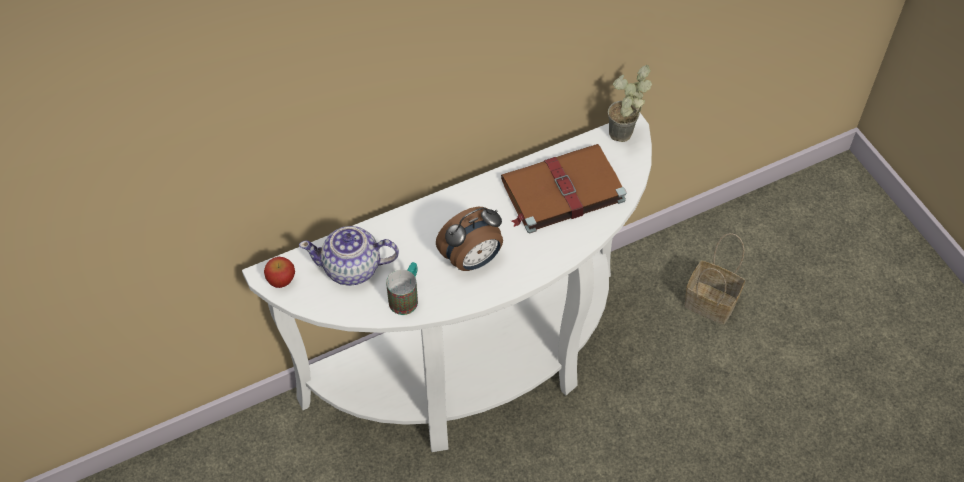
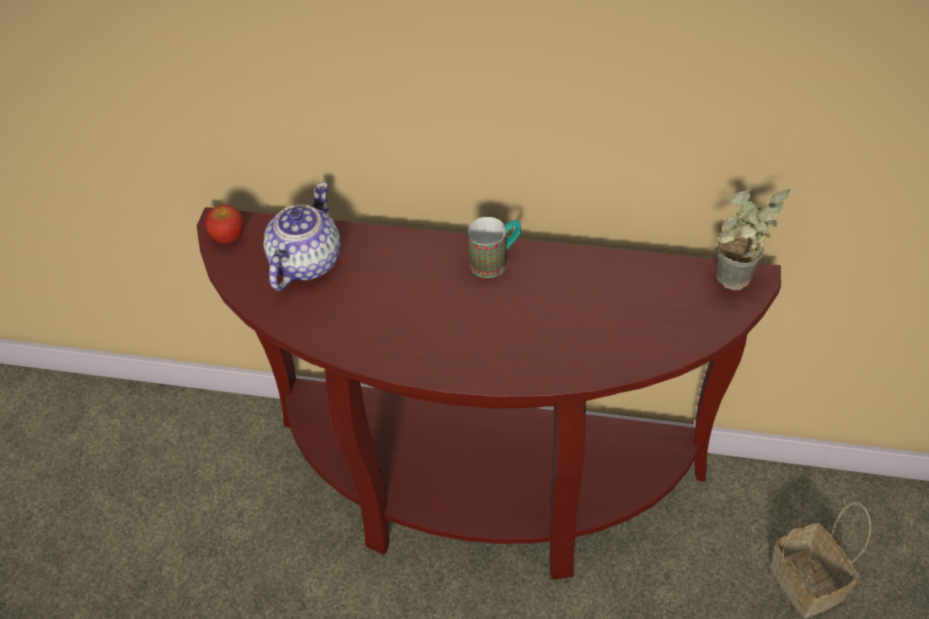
camera: 40 degrees right, 5 degrees down
(352, 268) = (305, 263): teapot -> teapot turned 75 degrees clockwise
(406, 297) = (329, 322): mug -> mug (496, 260)
(472, 260) = (434, 323): alarm clock -> none
(477, 370) = (480, 492): white console table -> brown console table
(561, 191) = (602, 304): brown book -> none

